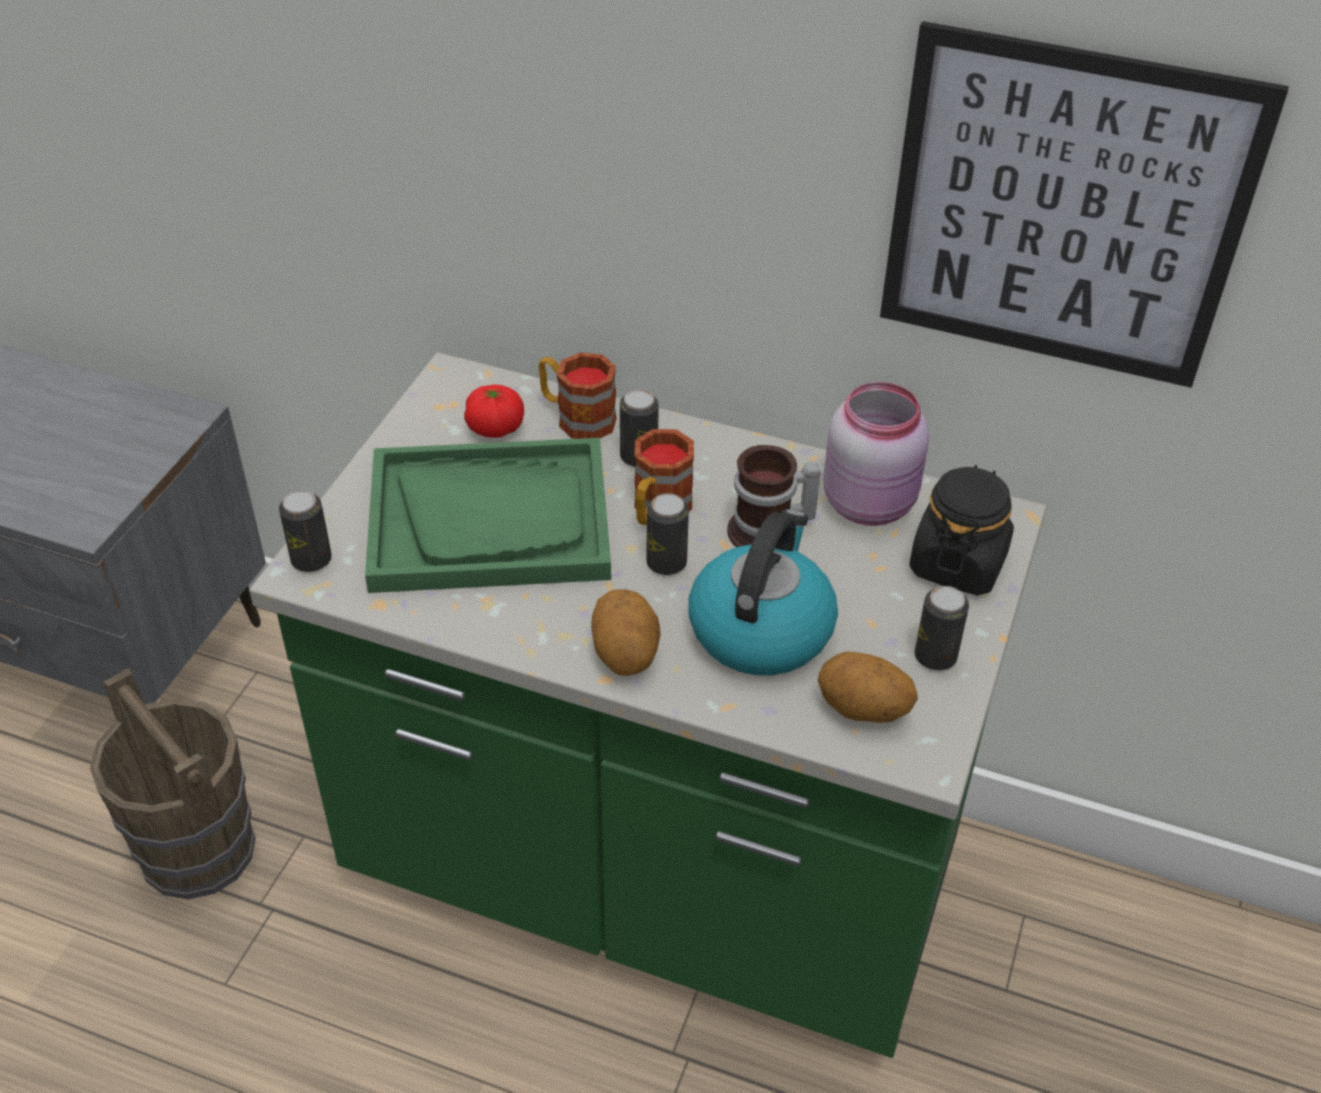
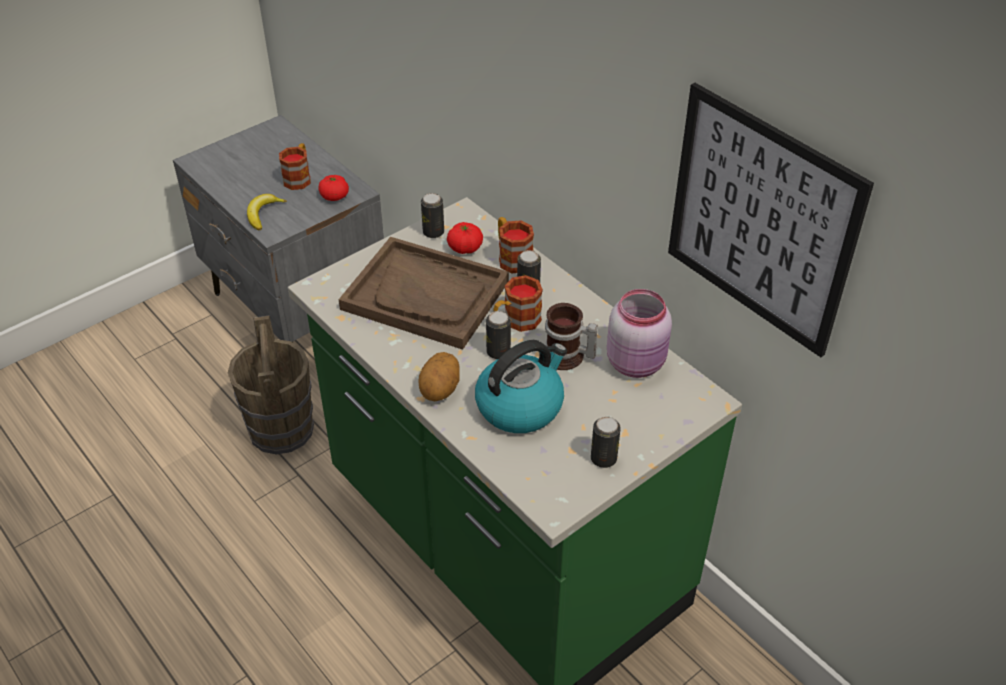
camera: 30 degrees right, 0 degrees up
(49, 502) = (263, 214): none -> banana
(71, 424) = (299, 177): none -> mug
(155, 434) = (334, 196): none -> tomato
(311, 560) = (325, 283): can -> can (433, 232)
(490, 520) = (426, 295): green tray -> brown tray
(862, 711) = (539, 469): potato -> none
(957, 563) = (659, 415): black jar -> none

